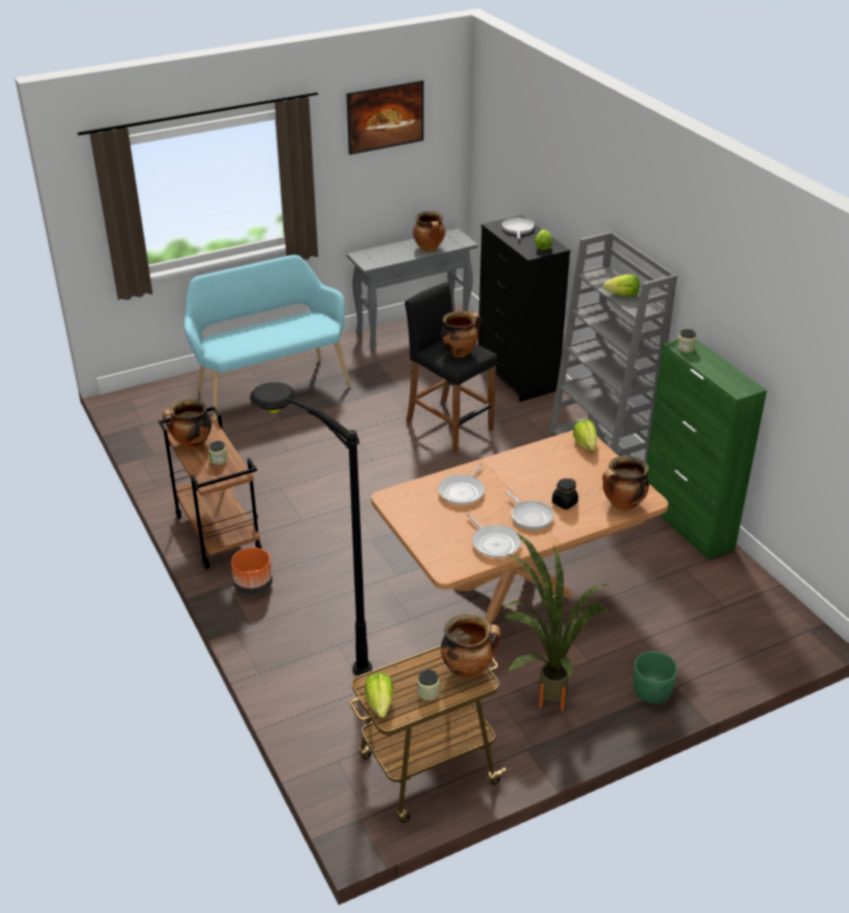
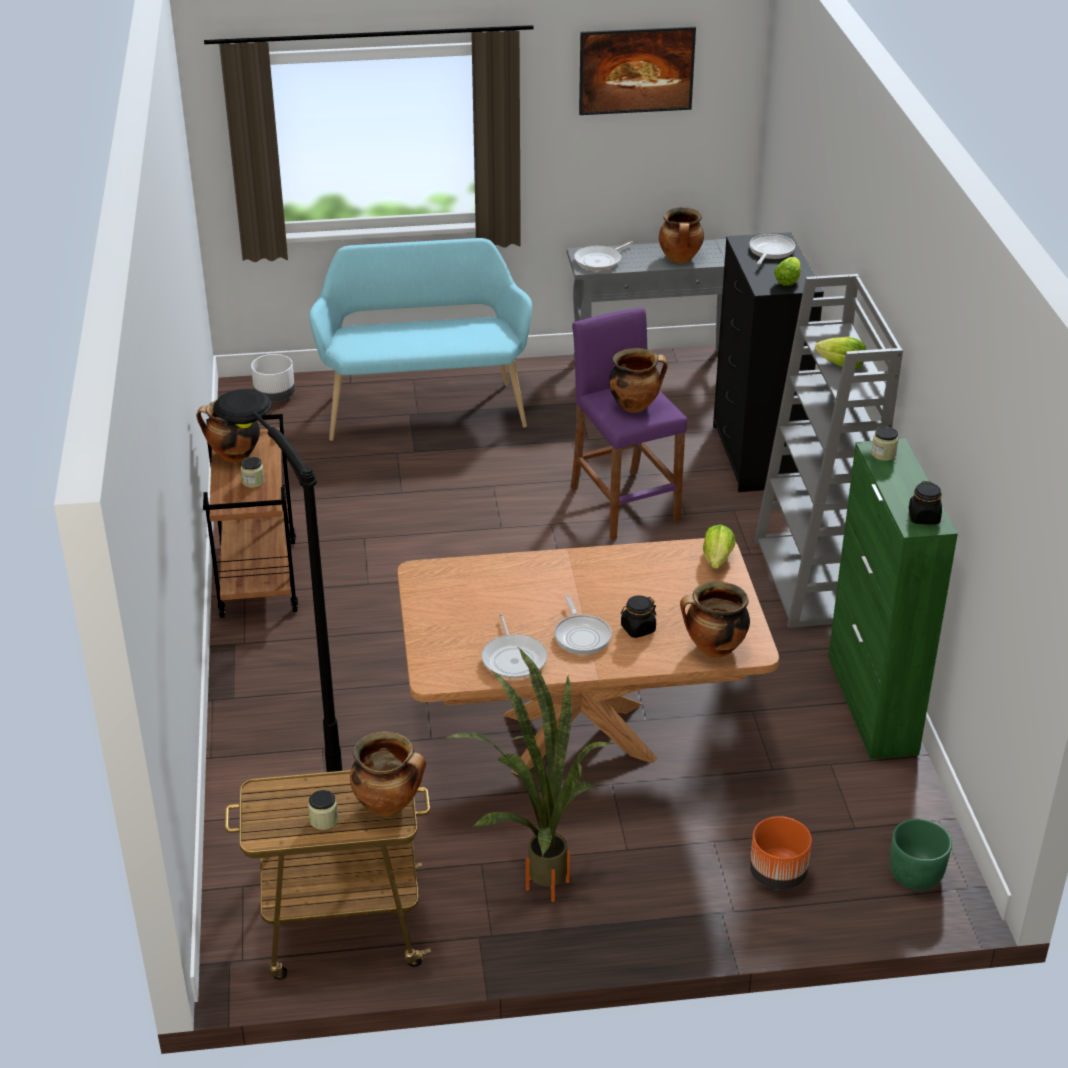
camera: 20 degrees right, 0 degrees up
(154, 399) = (275, 396): none -> white planter
(253, 586) = (263, 652): orange planter -> orange planter (777, 874)
(380, 704) = (258, 818): lettuce -> none
(449, 425) = (624, 504): black stool -> purple stool
(463, 491) = (516, 585): frying pan -> frying pan (600, 261)
(652, 692) = (684, 911): green planter -> green planter (915, 875)
(739, 384) = (924, 517): none -> black jar

